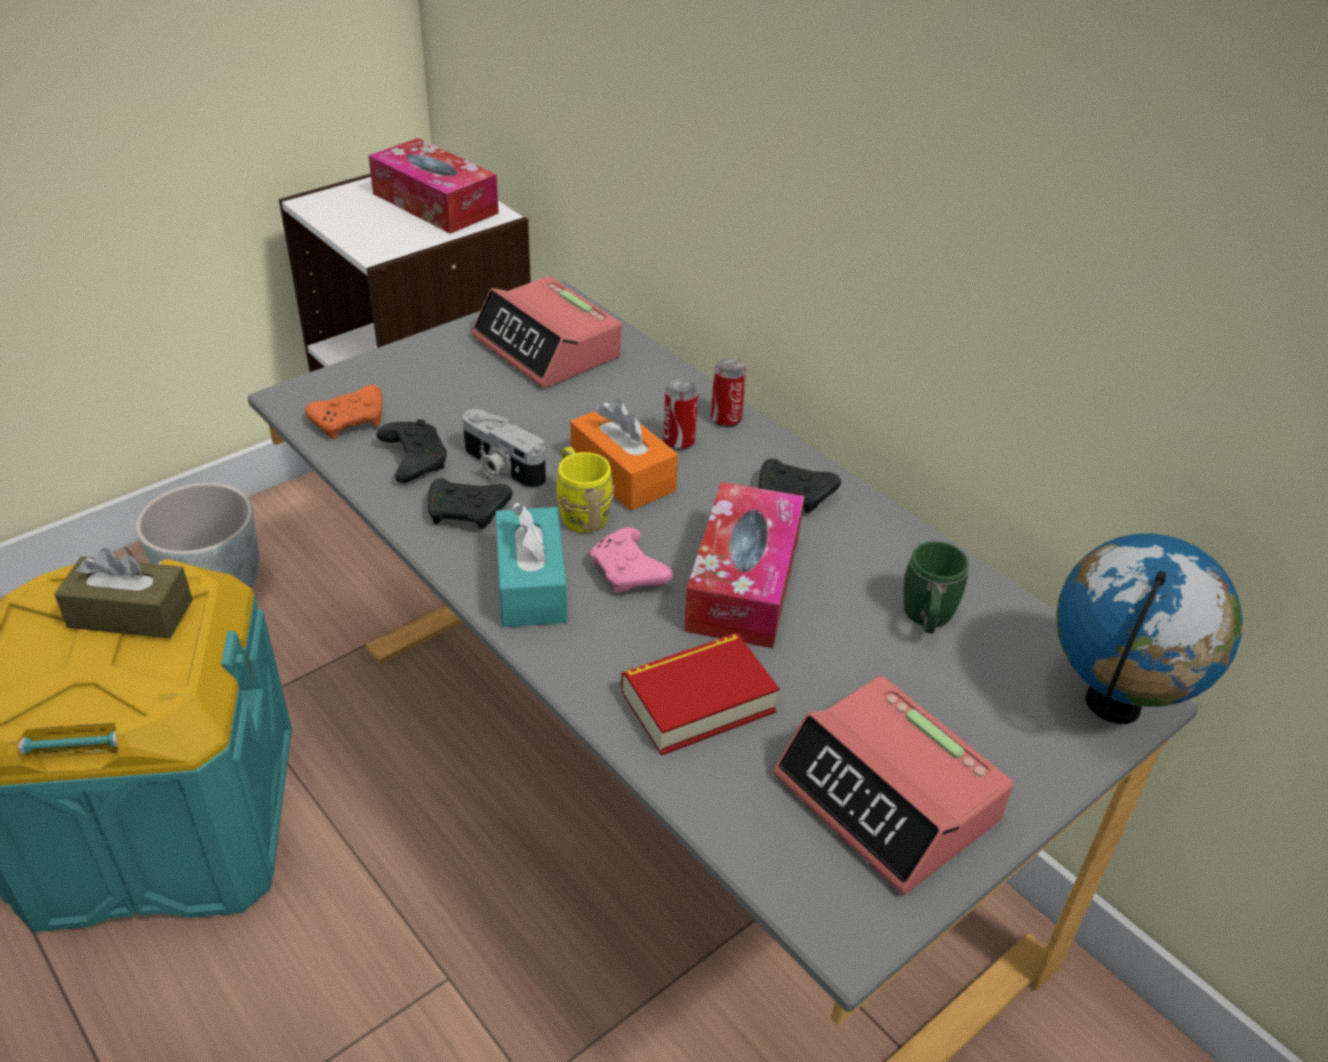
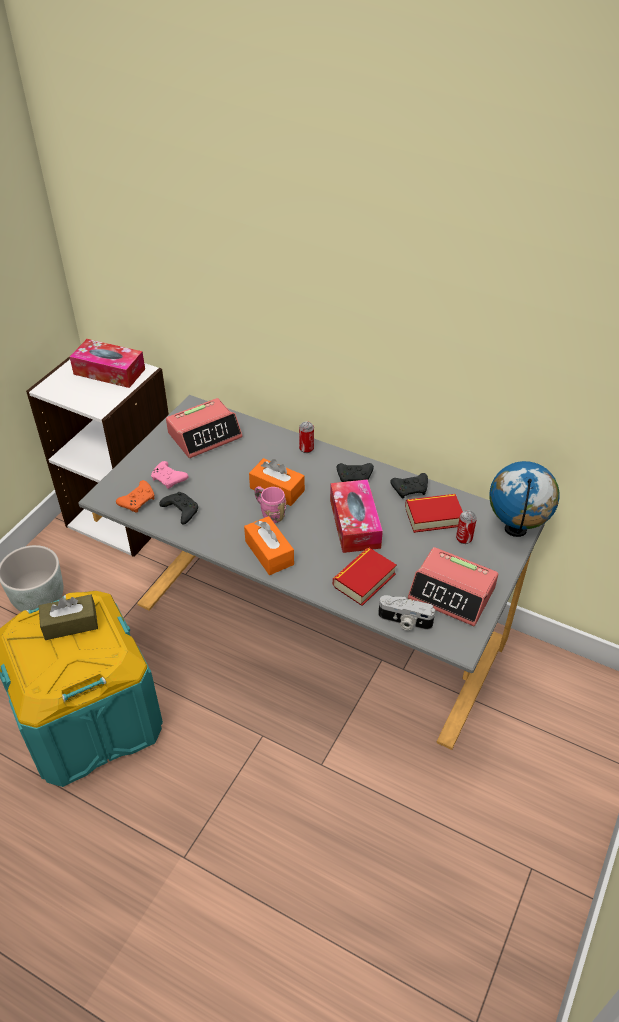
camera: 20 degrees left, 5 degrees up
(468, 513) = (222, 529): black game controller -> black game controller (411, 489)
(501, 468) = (222, 503): camera -> camera (404, 621)
(531, 584) = (269, 553): turquoise tissue box -> orange tissue box
(547, 348) = (205, 435): alarm clock -> alarm clock turned 60 degrees counterclockwise
(580, 511) = (269, 513): yellow mug -> pink mug
(629, 573) = (306, 535): pink game controller -> pink game controller (169, 480)
(679, 442) = (292, 466): can -> can (464, 538)
(927, 619) = (433, 516): green mug -> book

